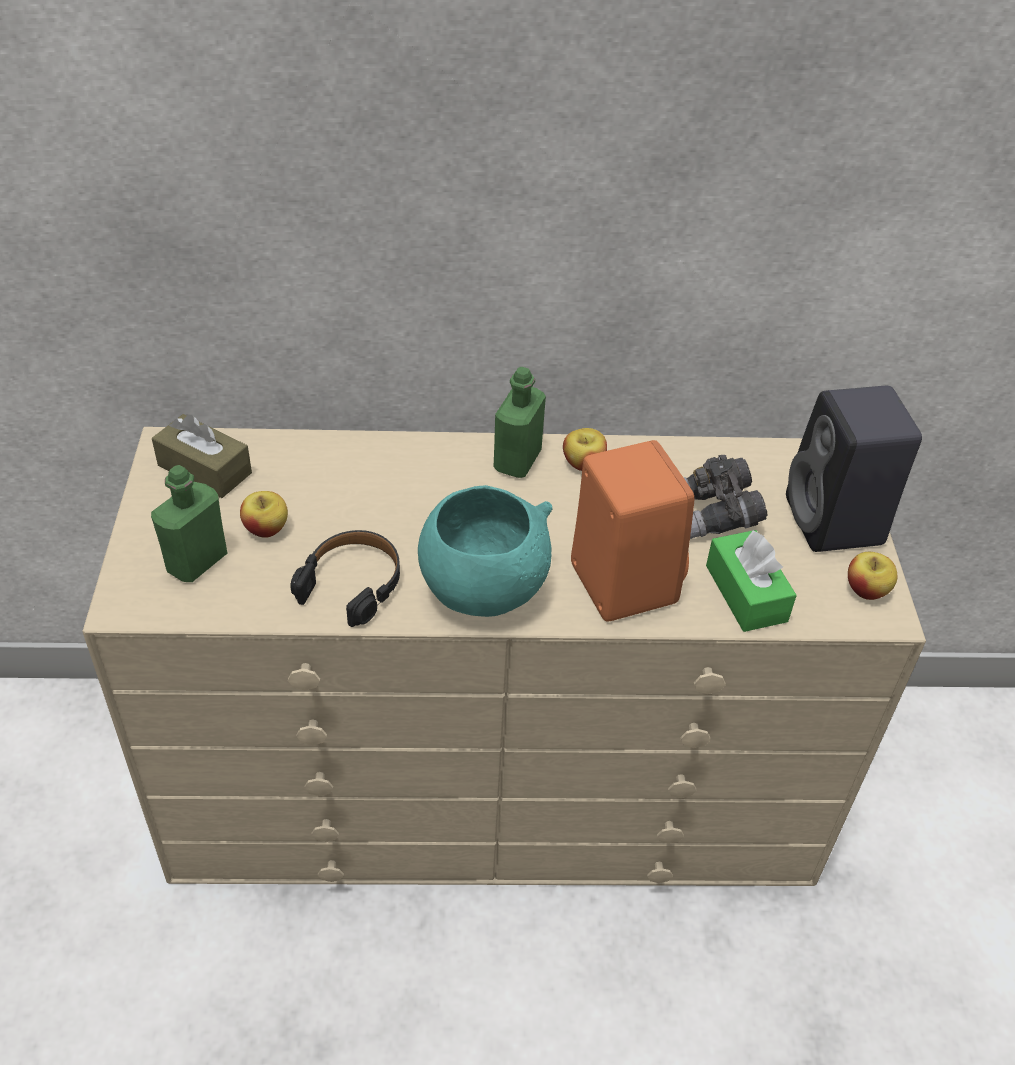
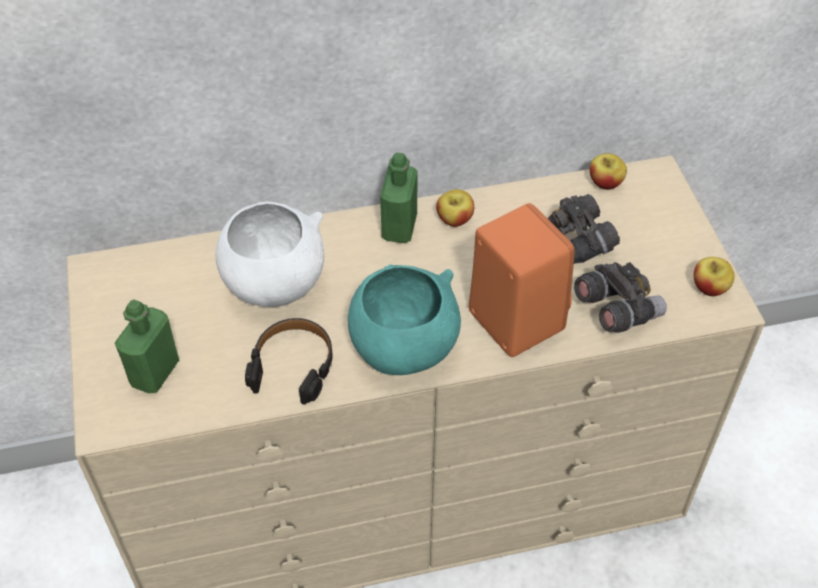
camera: 10 degrees left, 5 degrees up
(204, 469) = (134, 286): brown tissue box -> none
(266, 528) = (204, 330): apple -> apple (605, 183)
(358, 495) = (274, 285): none -> white bowl
(746, 593) = (616, 309): green tissue box -> grey binoculars
(835, 523) = (672, 234): black speaker -> none

